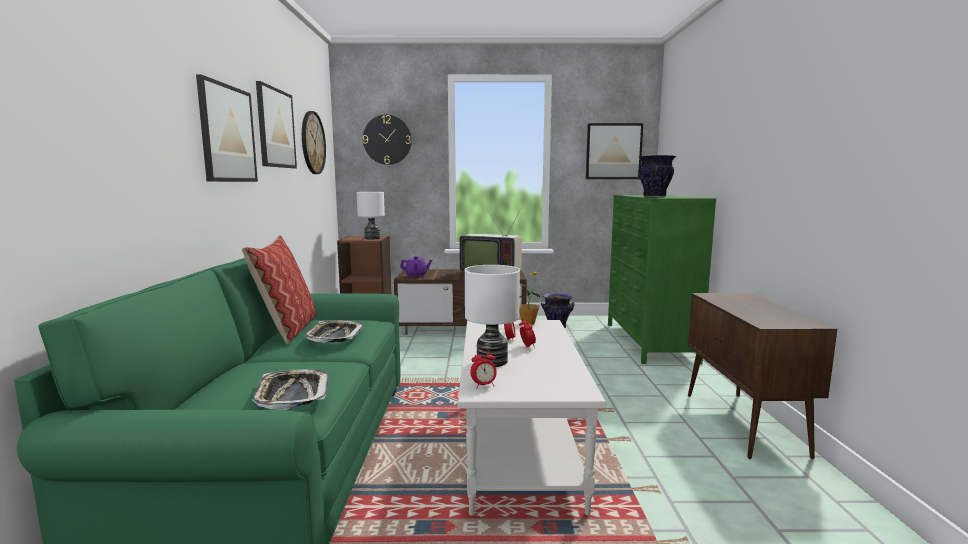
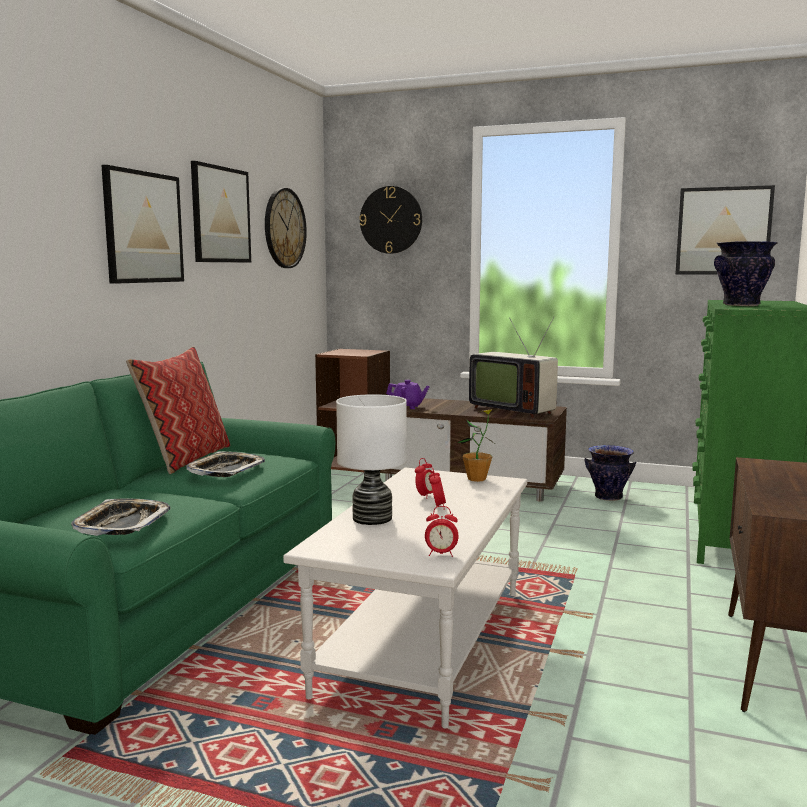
camera: 20 degrees right, 0 degrees up
(372, 238) = (361, 353): white table lamp -> none
(484, 385) = (330, 543): alarm clock -> alarm clock (441, 554)

